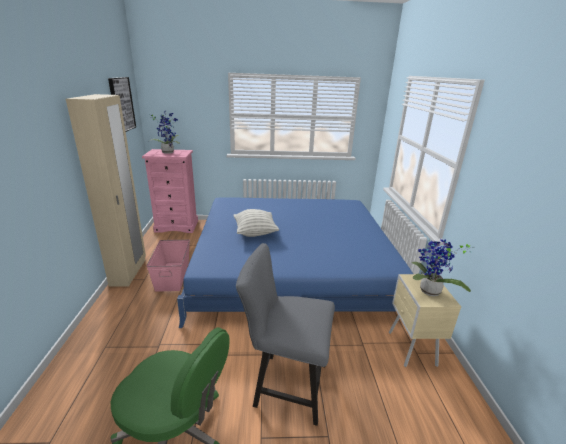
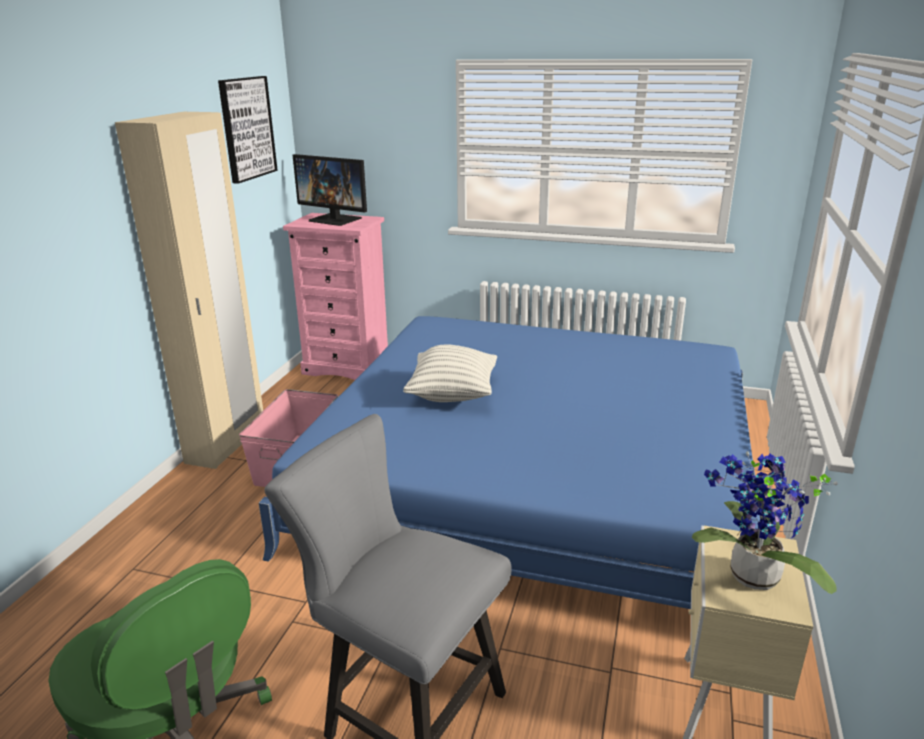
camera: 20 degrees right, 0 degrees up
(168, 152) = (335, 220): potted plant -> monitor

